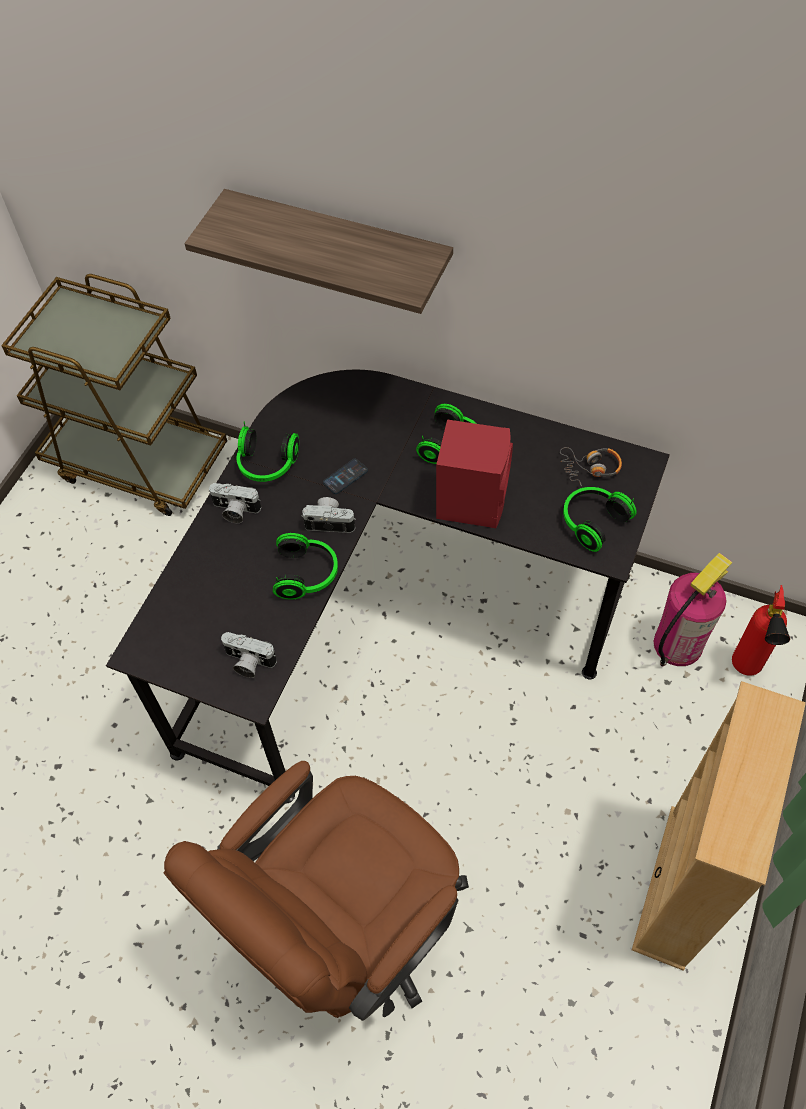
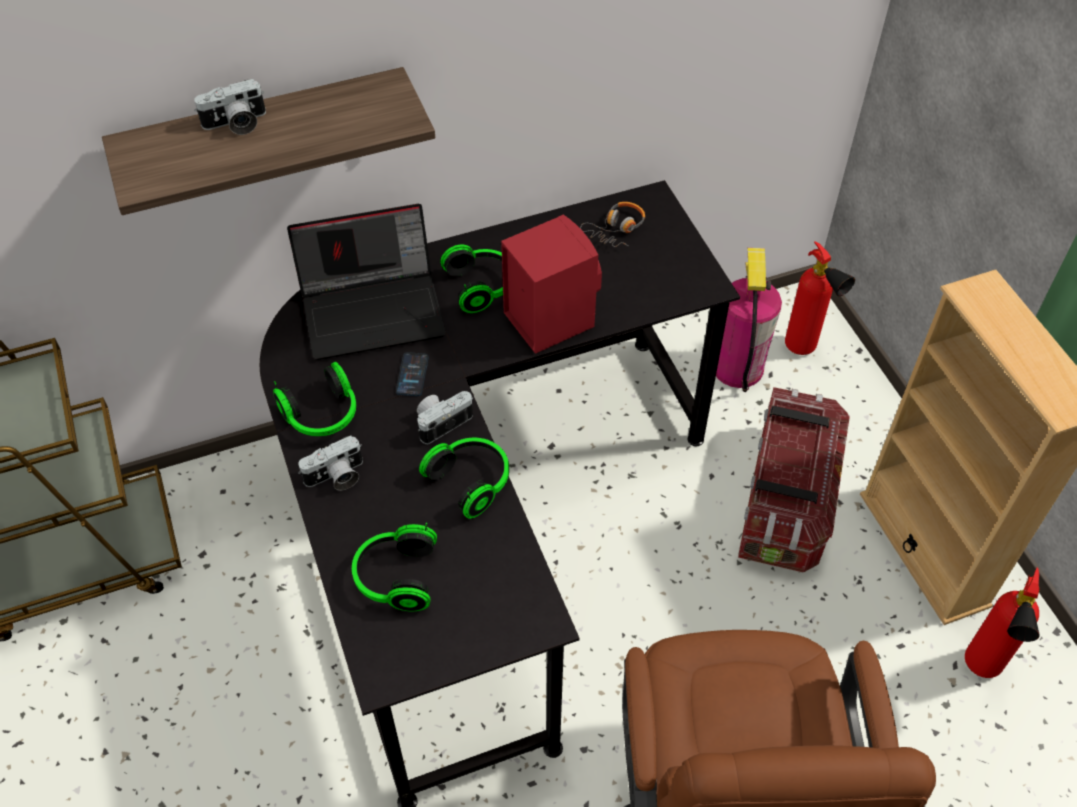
camera: 45 degrees left, 5 degrees down
(248, 662) = (503, 597): camera -> camera (236, 124)
(368, 415) = (374, 309): none -> laptop
(592, 522) = (664, 269): headphones -> headphones (395, 577)
(610, 766) = (786, 500): none -> storage box
(623, 1005) = (981, 671): none -> fire extinguisher

